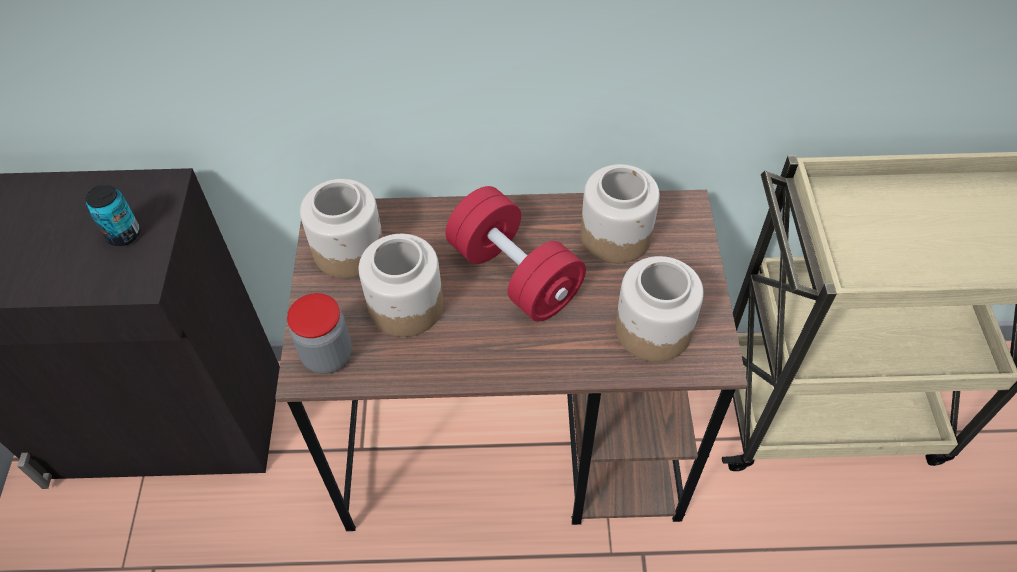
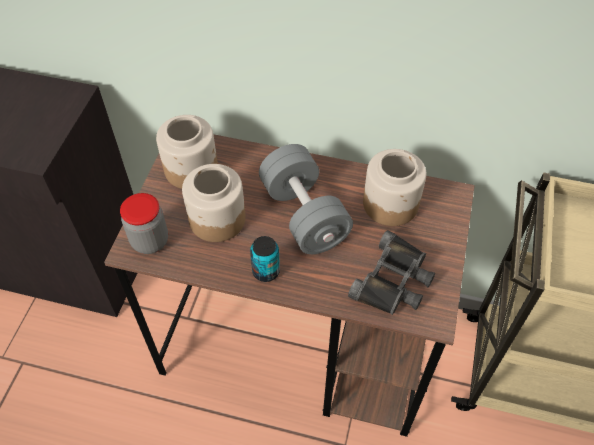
camera: 15 degrees right, 0 degrees up
(123, 234) = (36, 122): can -> can (266, 271)
(514, 274) = (304, 215): red dumbbell -> grey dumbbell
(652, 328) = (394, 281): jar -> black binoculars

